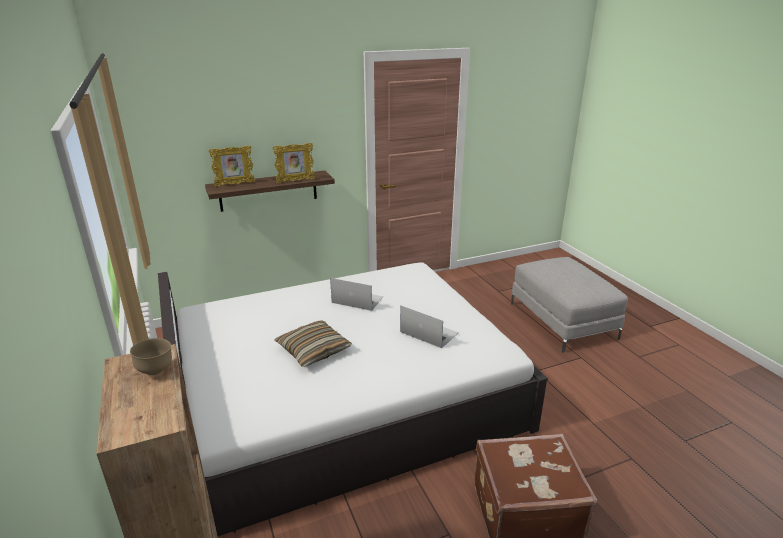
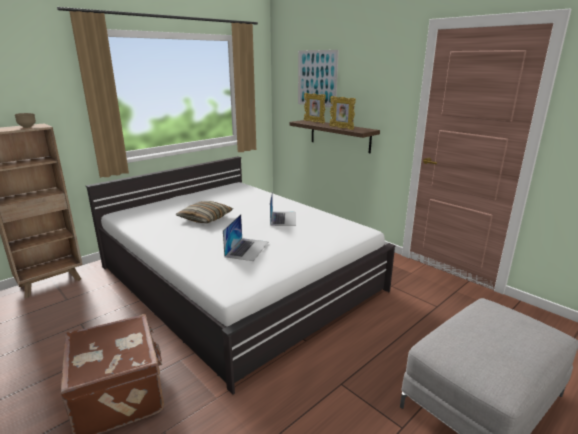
camera: 70 degrees right, 5 degrees down
(215, 126) = (317, 78): none -> picture

